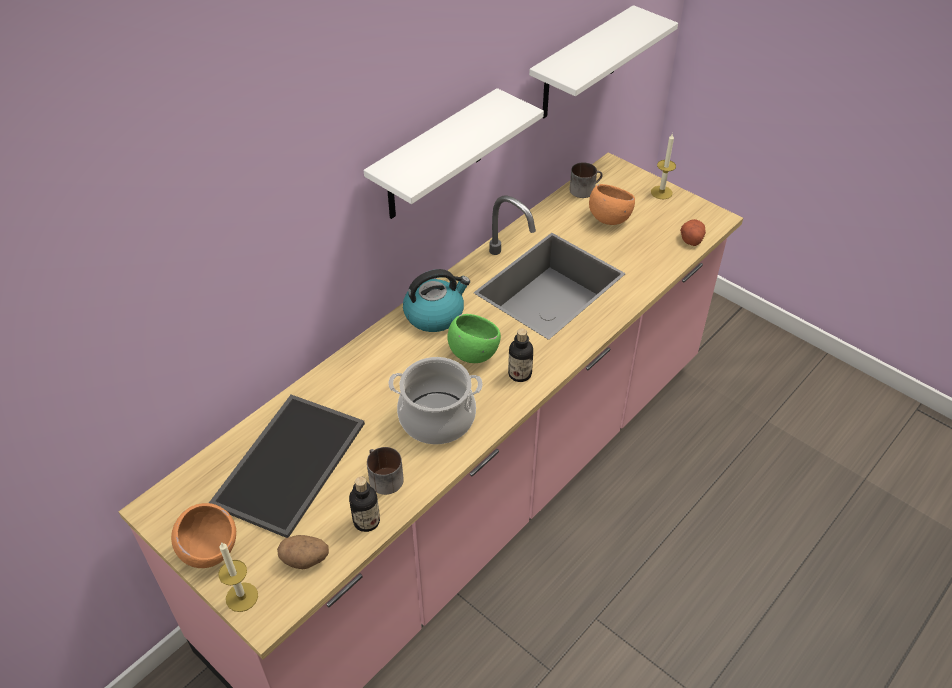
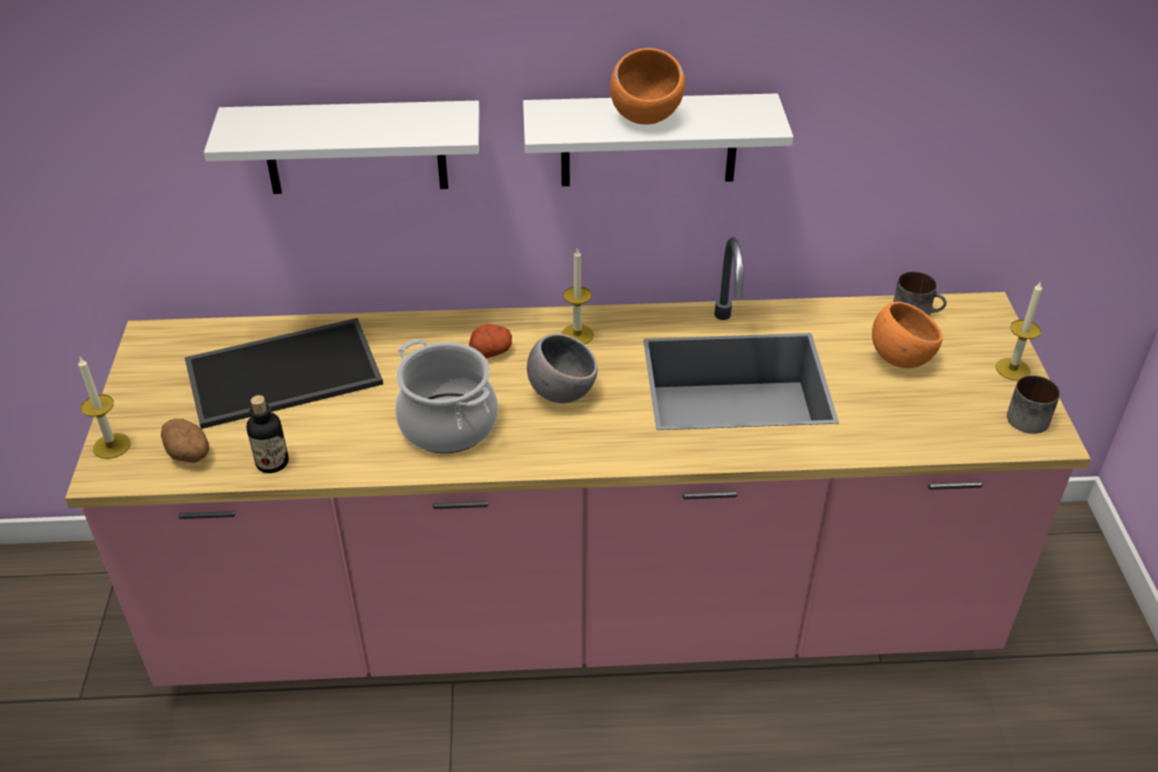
camera: 45 degrees right, 5 degrees down
(210, 551) = (140, 395): orange bowl -> orange bowl (646, 118)
(382, 478) = (333, 438): mug -> mug (1025, 415)
(435, 314) = (577, 334): kettle -> candle
(473, 354) = (561, 392): green bowl -> grey bowl
(519, 374) = (580, 440): bottle -> none
(580, 65) = (962, 132): white shelf -> white shelf (355, 147)
(691, 238) = (979, 438): potato -> potato (491, 351)

